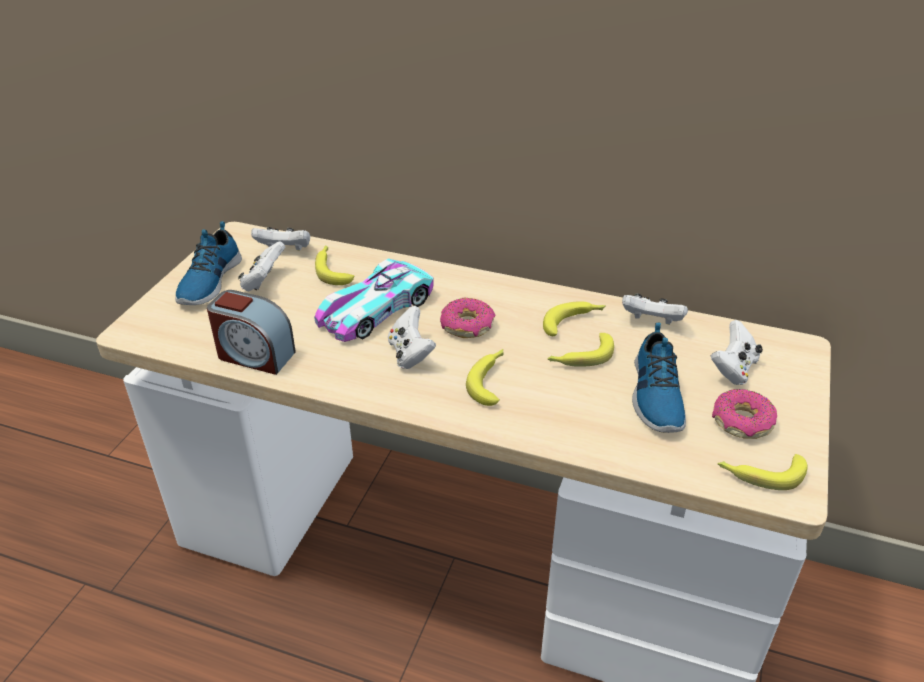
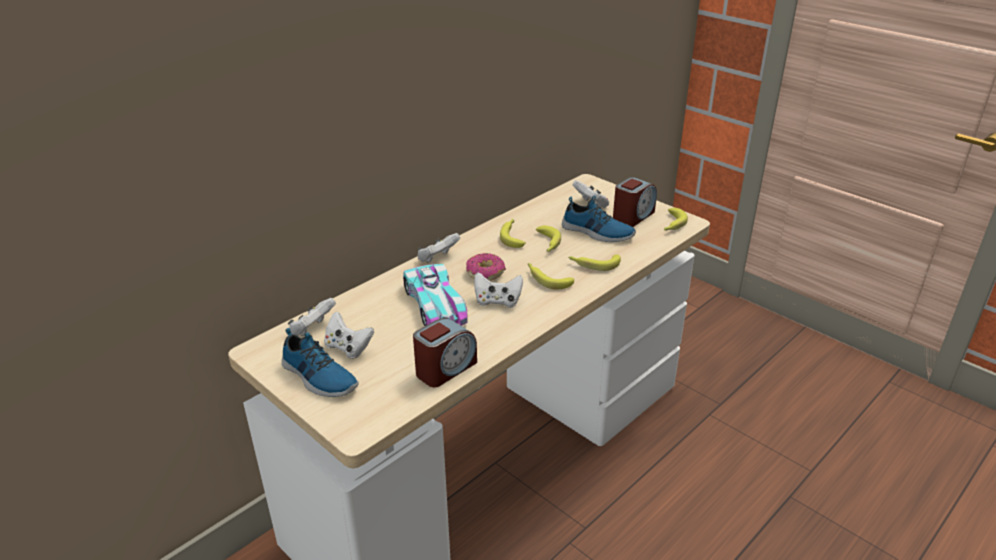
camera: 65 degrees left, 5 degrees down
(332, 269) = (364, 312): banana -> banana (594, 264)
(652, 322) = (533, 213): white game controller -> white game controller (437, 258)
(741, 422) = (633, 216): donut -> alarm clock

